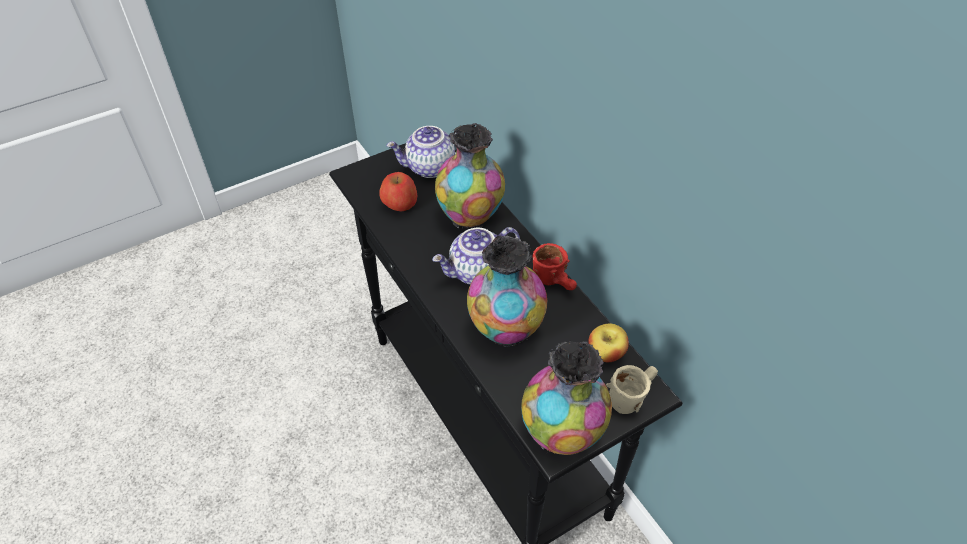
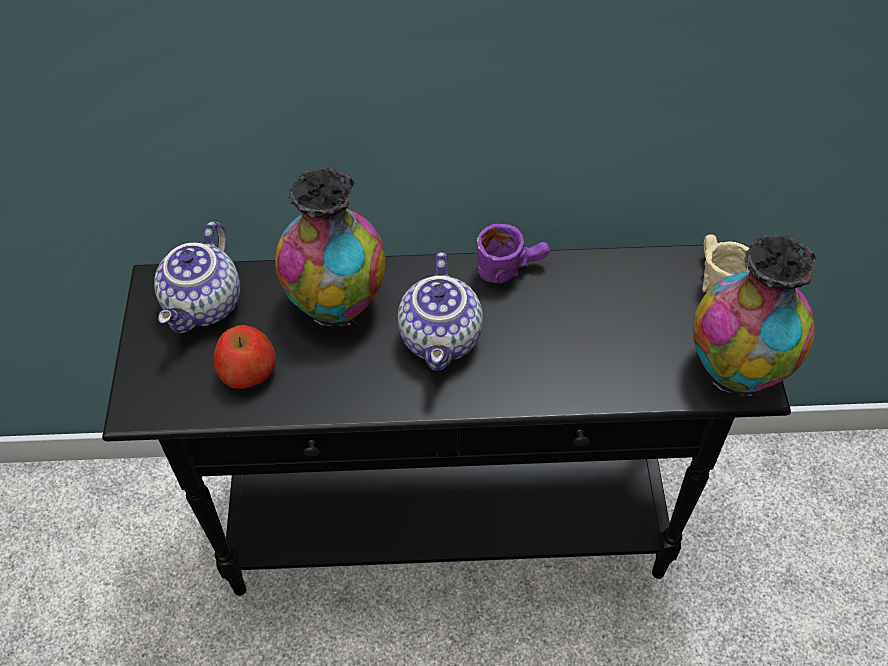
camera: 60 degrees left, 5 degrees up
(505, 330) = (556, 353): vase -> none
(556, 281) = (510, 267): red mug -> purple mug
(606, 353) = (646, 273): apple -> none

